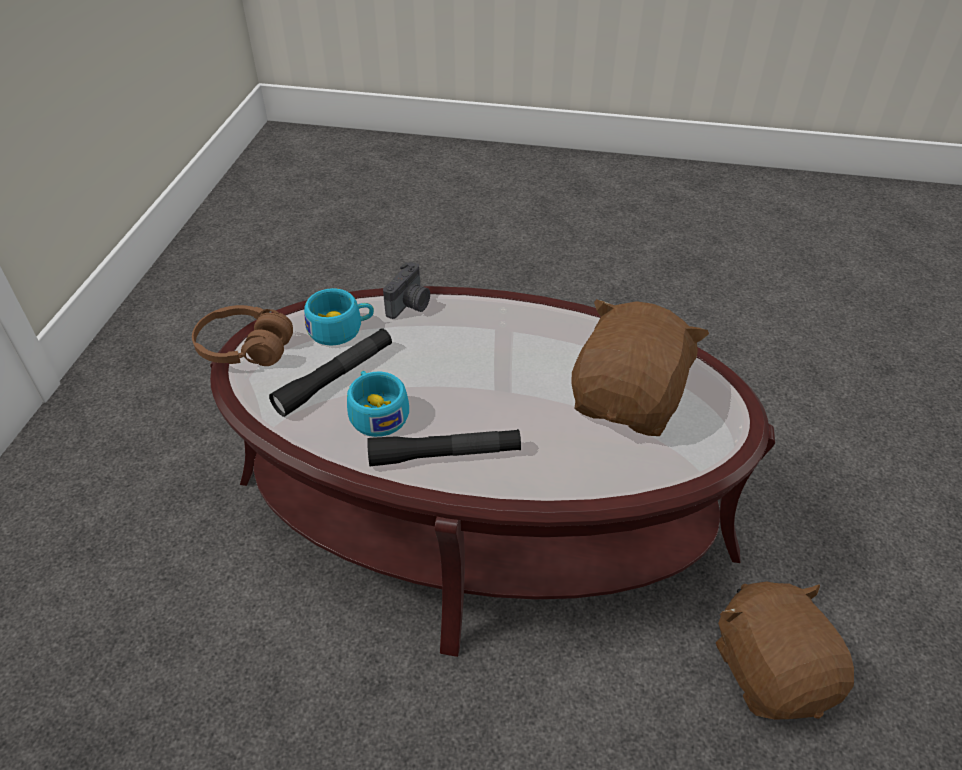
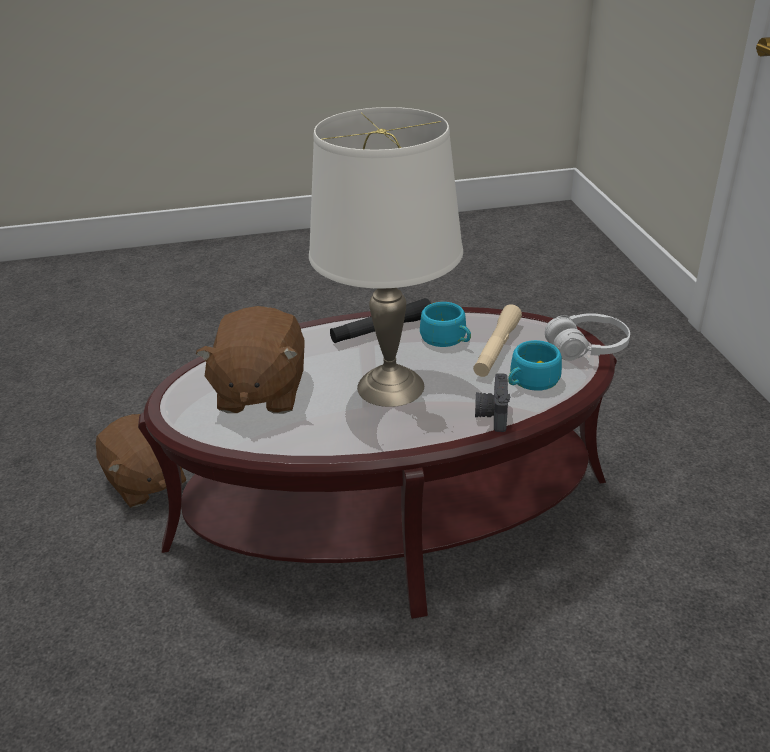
camera: 160 degrees right, 10 degrees down
(245, 349) = (586, 348): brown headphones -> white headphones
(335, 378) = (497, 348): black flashlight -> beige flashlight
(485, 365) = (389, 386): none -> white table lamp

